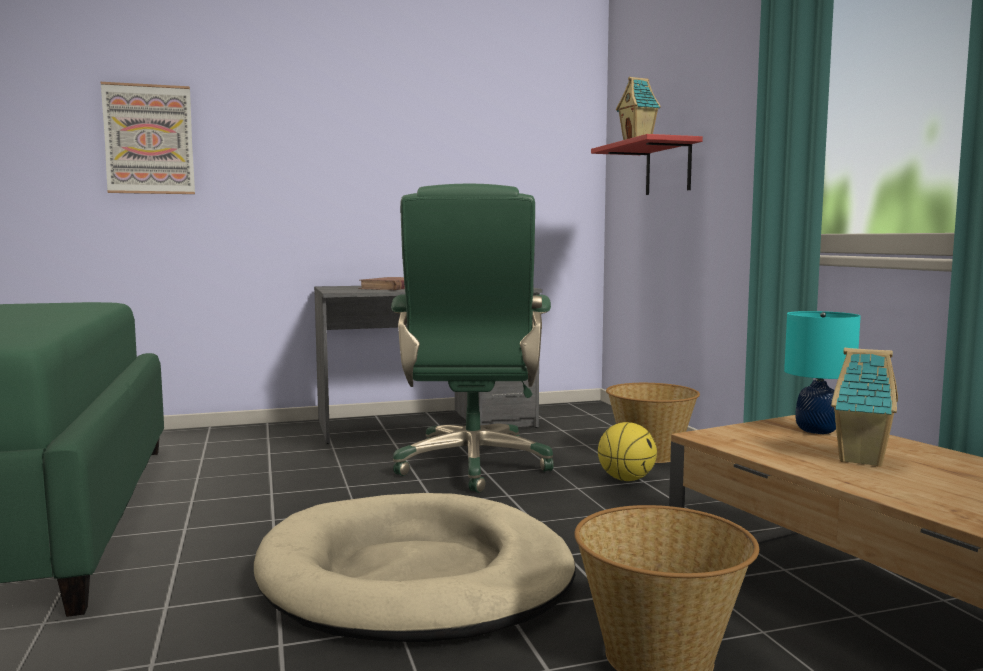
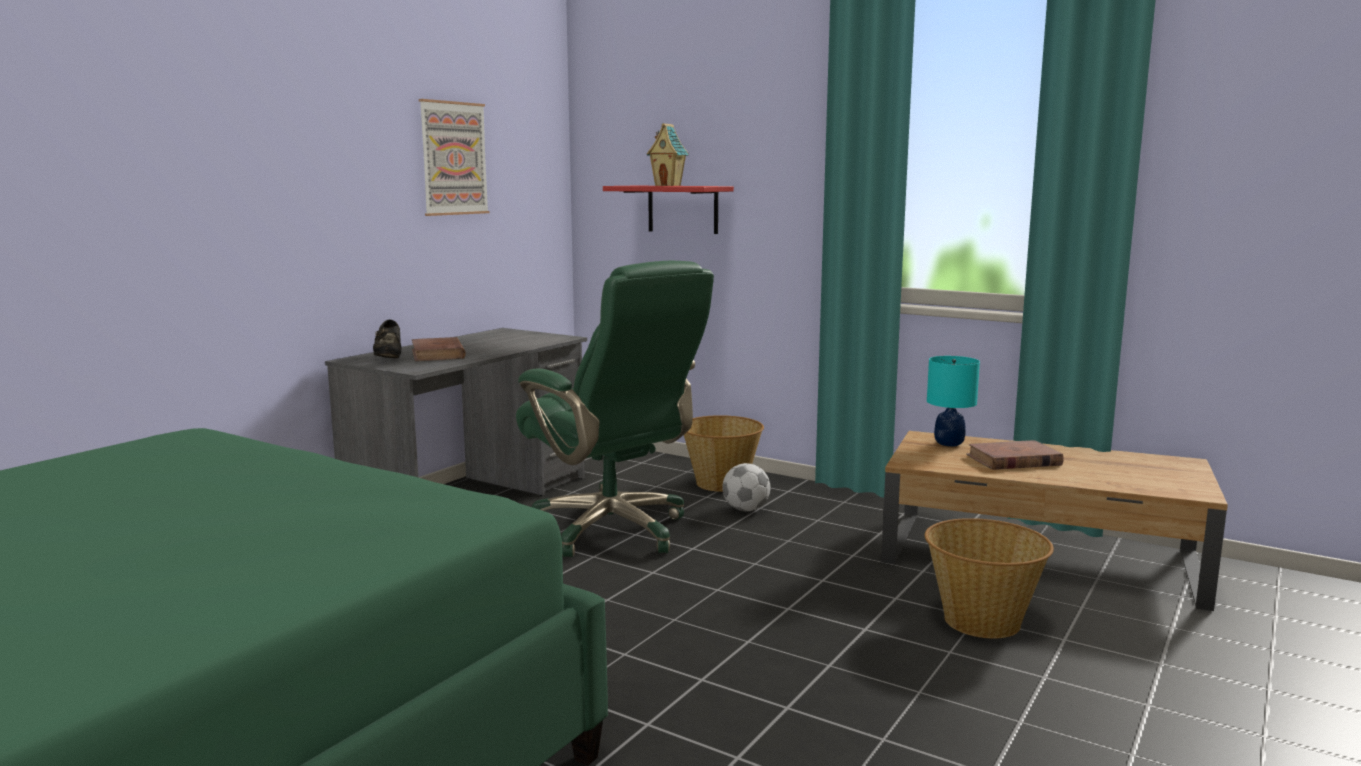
camera: 40 degrees left, 5 degrees up
(149, 139) = (114, 185): picture -> picture (453, 158)
(353, 287) = (389, 358): none -> black shoe
(416, 577) = (767, 631): beige dog bed -> none
(626, 479) = (746, 509): basketball -> football
(863, 460) = (1013, 460): toy house -> brown book

